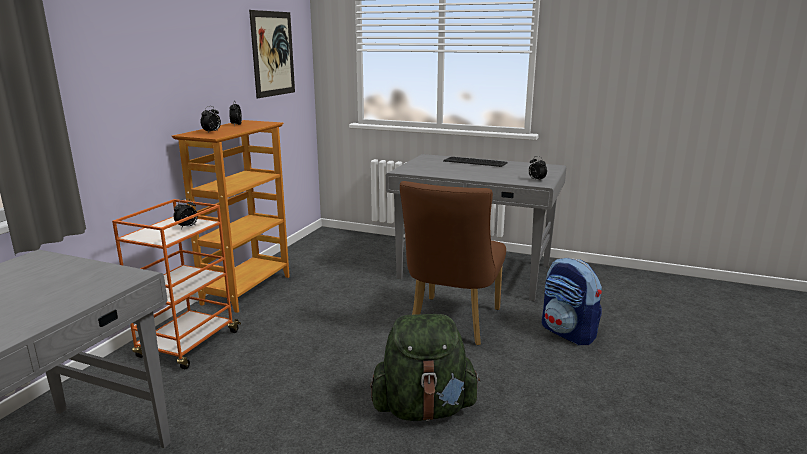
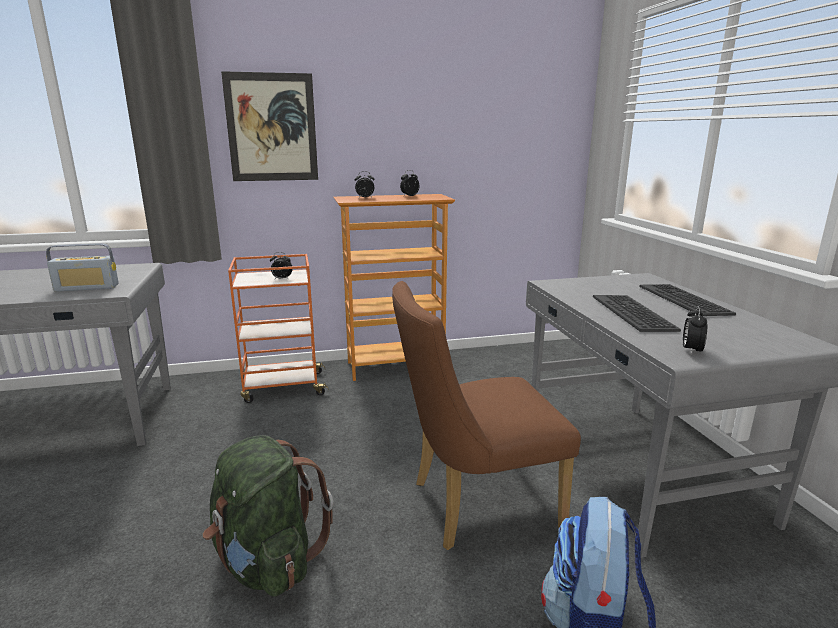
camera: 55 degrees right, 0 degrees up
(76, 286) = (87, 288): none -> radio
(273, 54) = (509, 124): picture -> picture (272, 128)
(478, 173) = (633, 313): none -> keyboard

